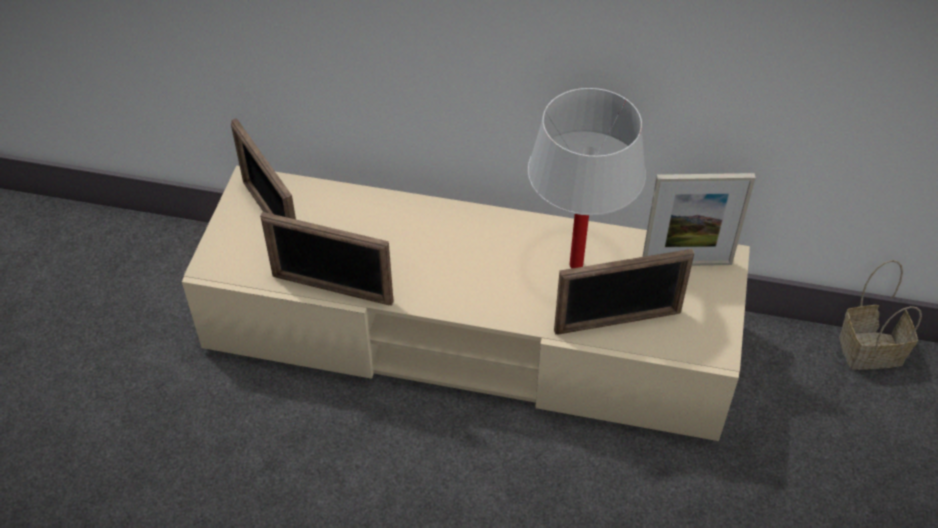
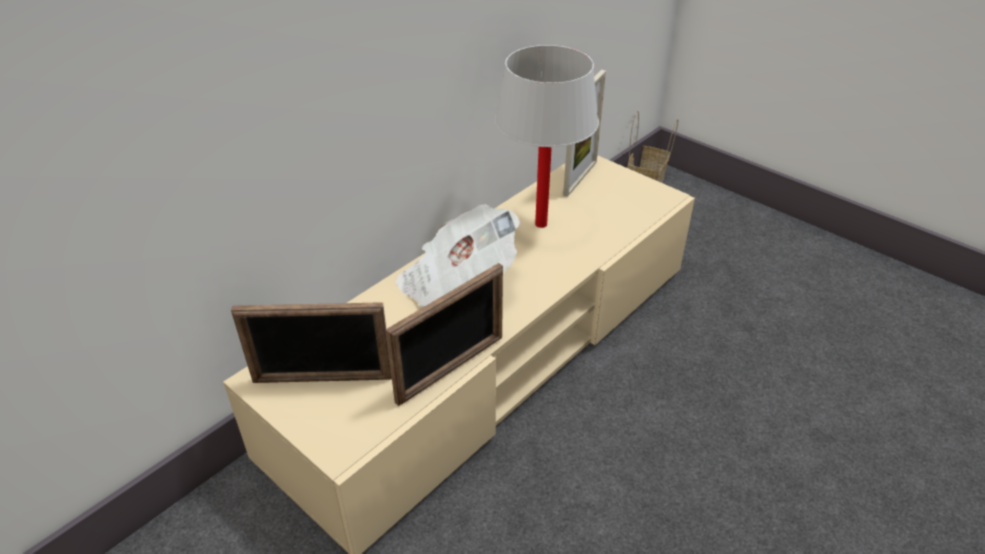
camera: 60 degrees left, 10 degrees down
(441, 243) = (457, 283): none -> newspaper
(618, 322) = (611, 226): picture frame -> none

